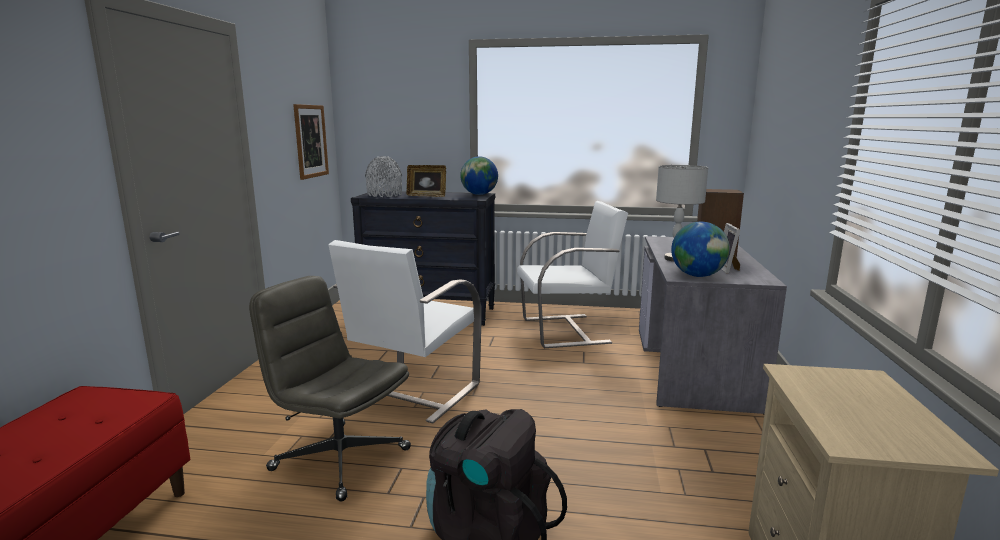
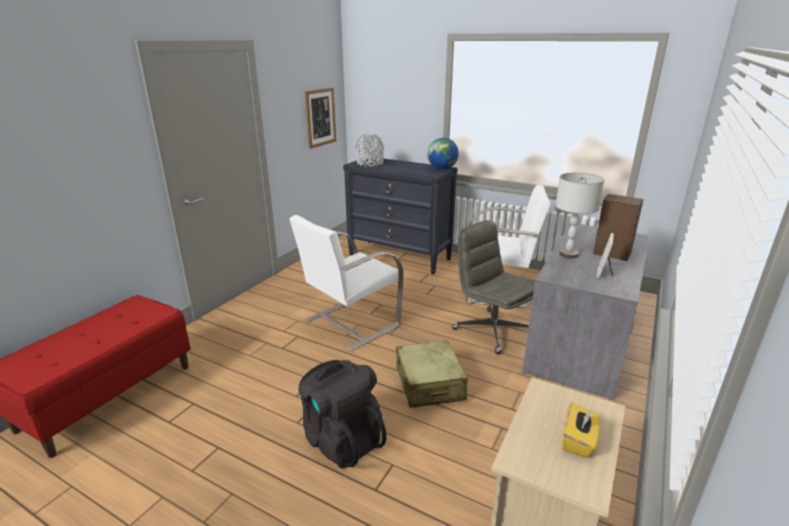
camera: 20 degrees right, 10 degrees up
(339, 459) = (280, 365): grey office chair -> grey office chair (492, 330)
(427, 196) = (400, 167): picture frame -> none
(560, 440) = (429, 384): none -> beige suitcase
(697, 276) = (567, 277): globe -> none
(883, 410) = (578, 441): none -> yellow tissue box

